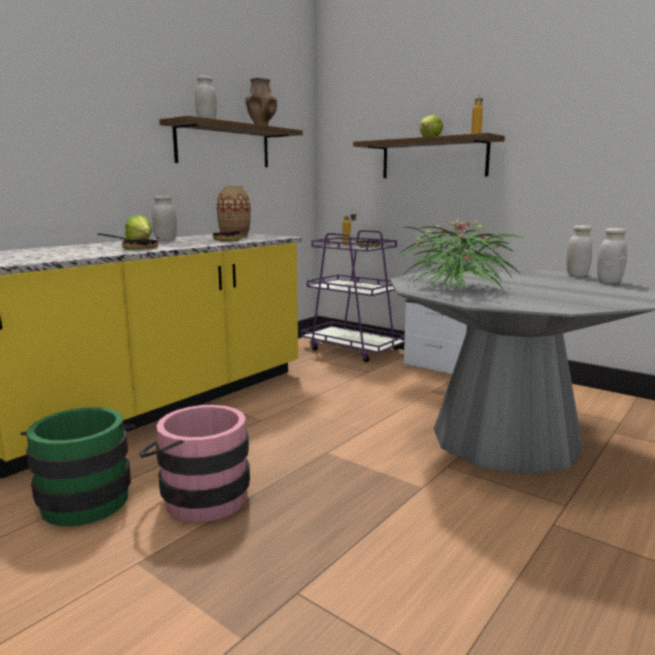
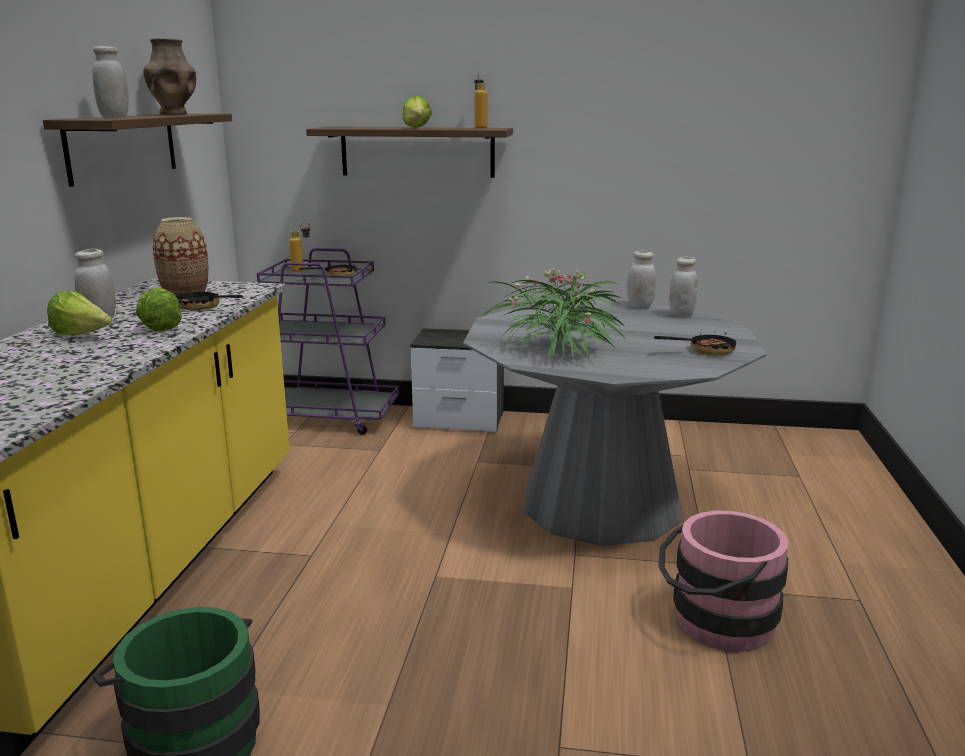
camera: 30 degrees left, 5 degrees up
(135, 248) = (108, 352): frying pan -> frying pan (704, 351)
(186, 244) = (159, 327): none -> lettuce
(198, 497) = (342, 684): pink bucket -> pink bucket (714, 623)

